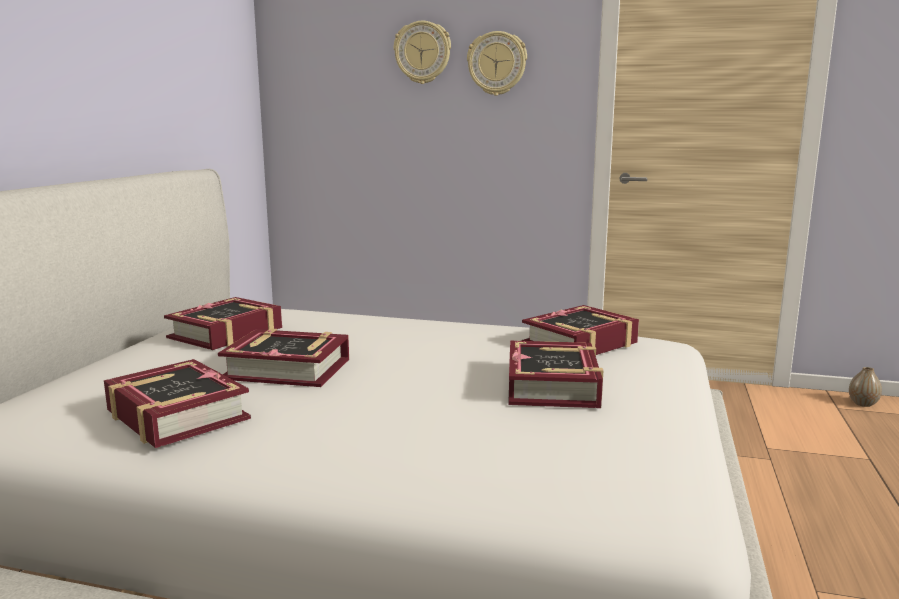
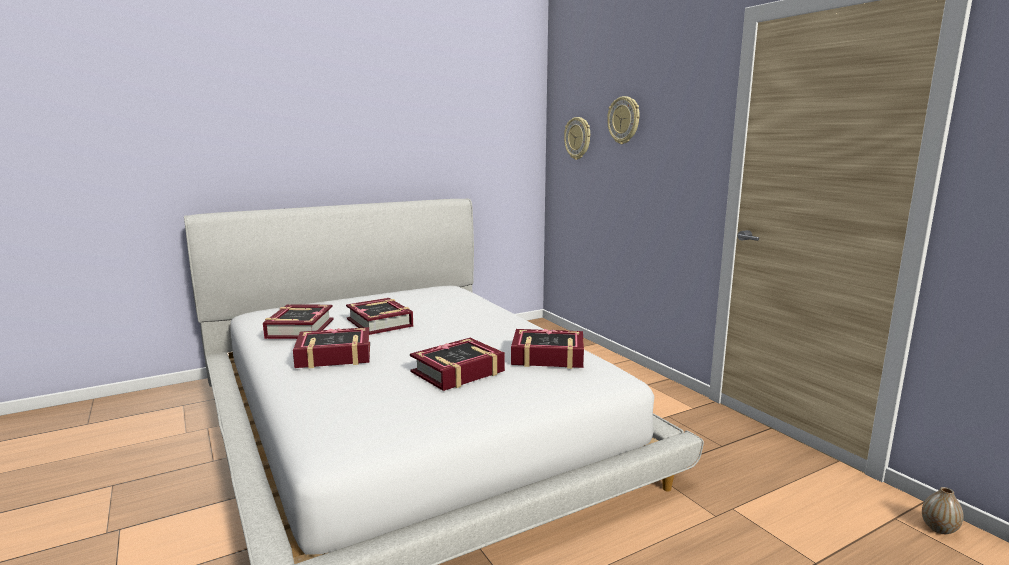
camera: 45 degrees right, 0 degrees up
(226, 333) = (405, 298): book -> book (334, 356)
(497, 63) = (666, 129): wall clock -> wall clock (578, 138)

